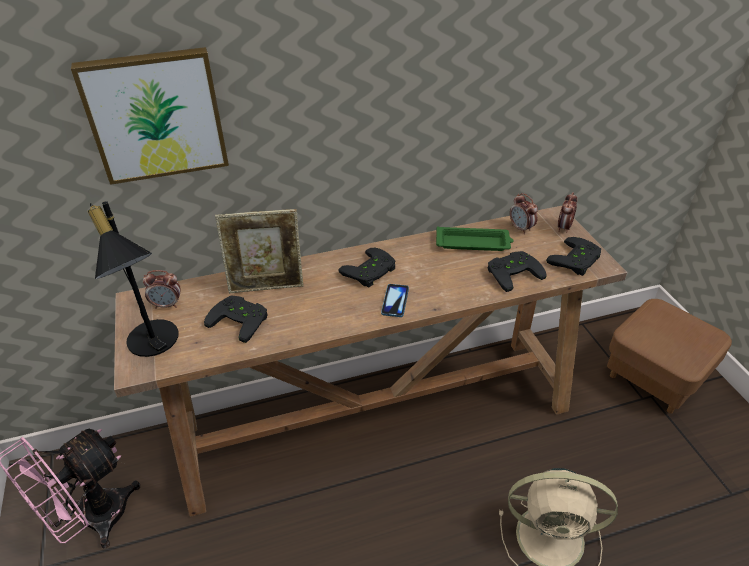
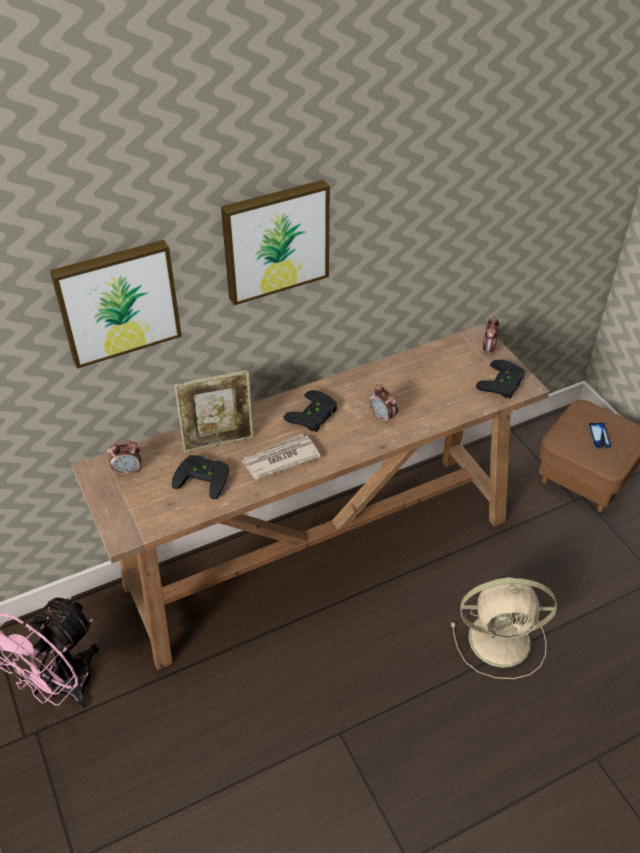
camera: 10 degrees left, 5 degrees up
(154, 345) = (130, 511): black table lamp -> none
(324, 310) = (279, 459): none -> newspaper
(335, 70) = (275, 240): none -> picture
(395, 301) = (343, 443): phone -> phone (599, 436)
(474, 243) = (406, 374): green tray -> none
(512, 272) = (446, 401): black game controller -> none
(521, 228) = (448, 354): alarm clock -> alarm clock (383, 417)

